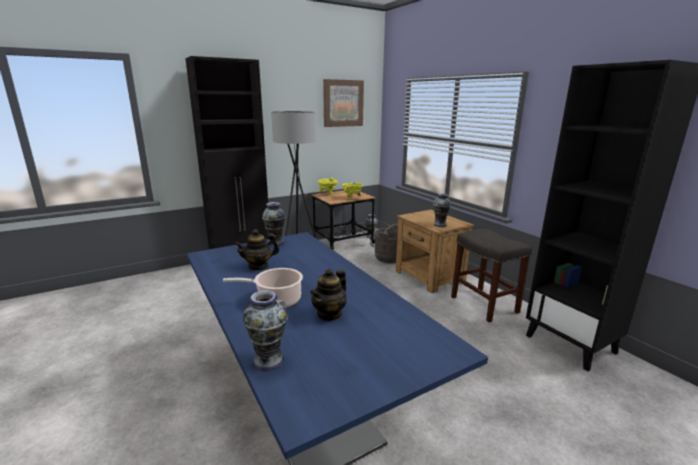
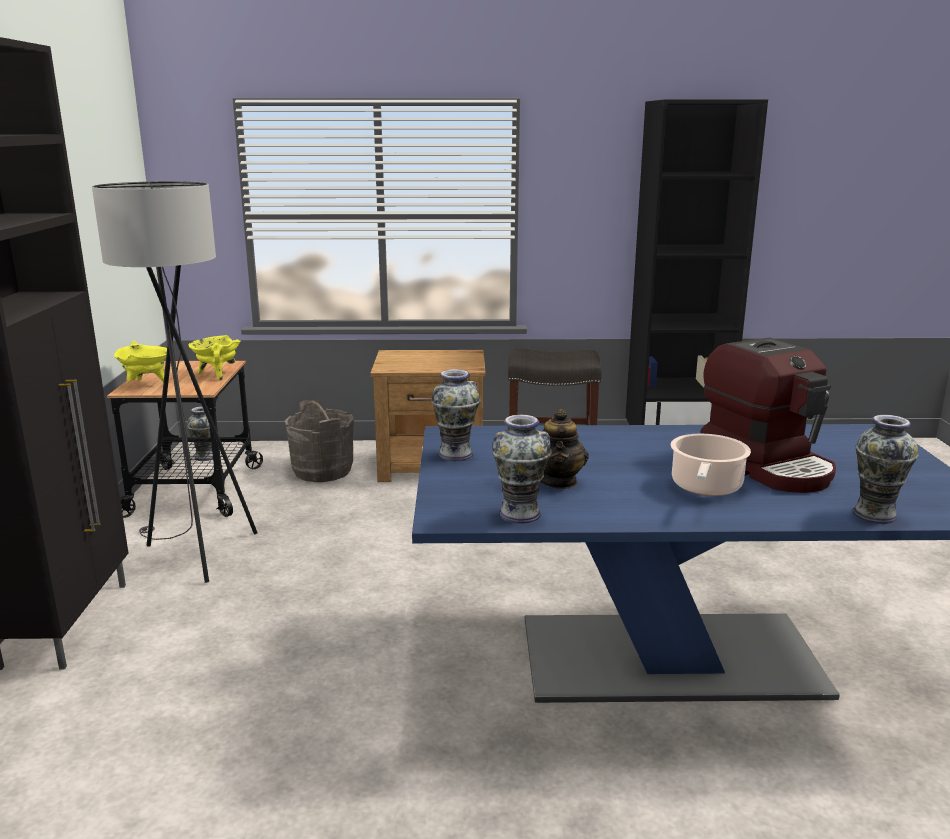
camera: 60 degrees left, 0 degrees up
(329, 314) = (767, 465): teapot -> coffee machine
(343, 103) = (102, 157): picture -> none
(440, 225) = (458, 363): vase -> vase (520, 514)

